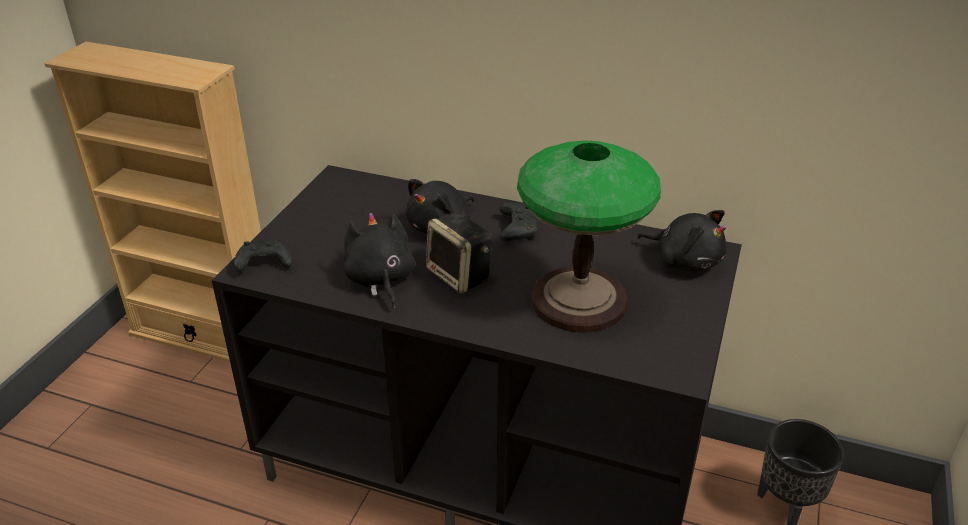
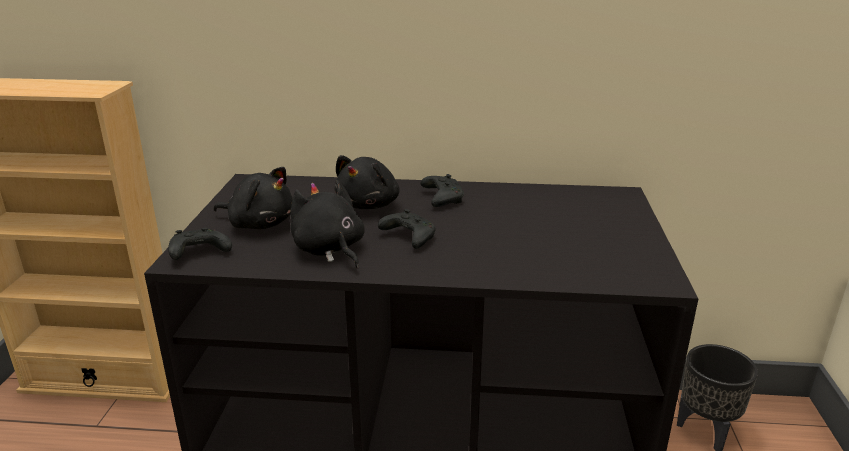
camera: 15 degrees left, 10 degrees down
(460, 276) = (408, 237): speaker -> black game controller
(579, 300) = (531, 240): table lamp -> none
(685, 260) = (603, 202): black plush toy -> black plush toy (259, 223)

